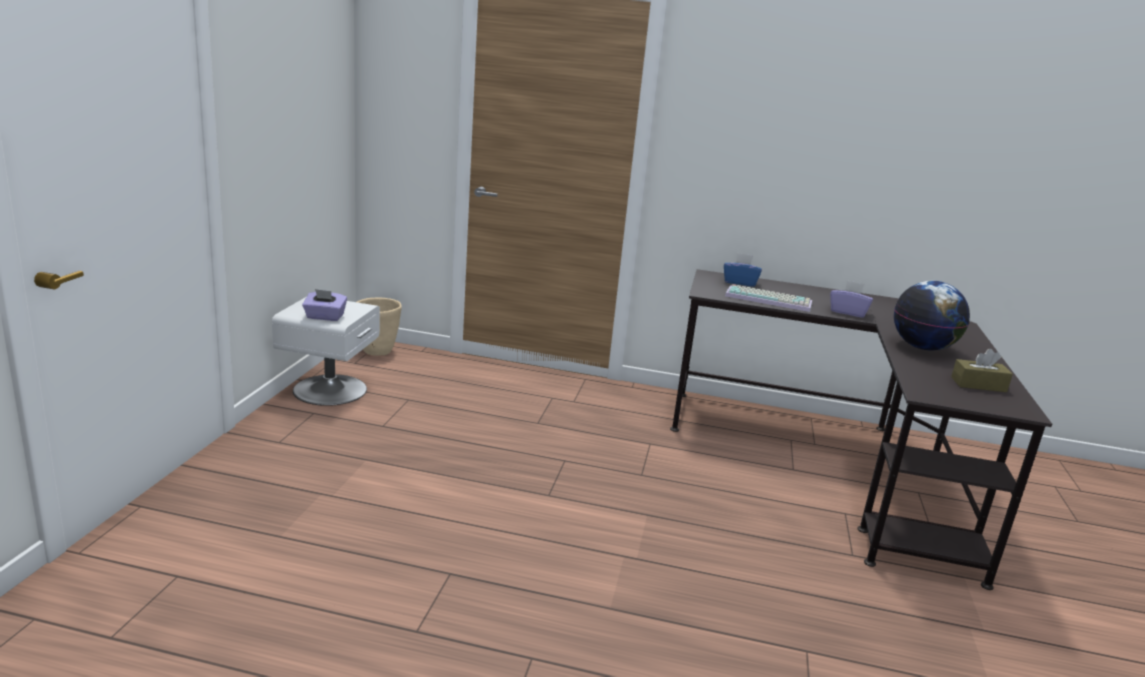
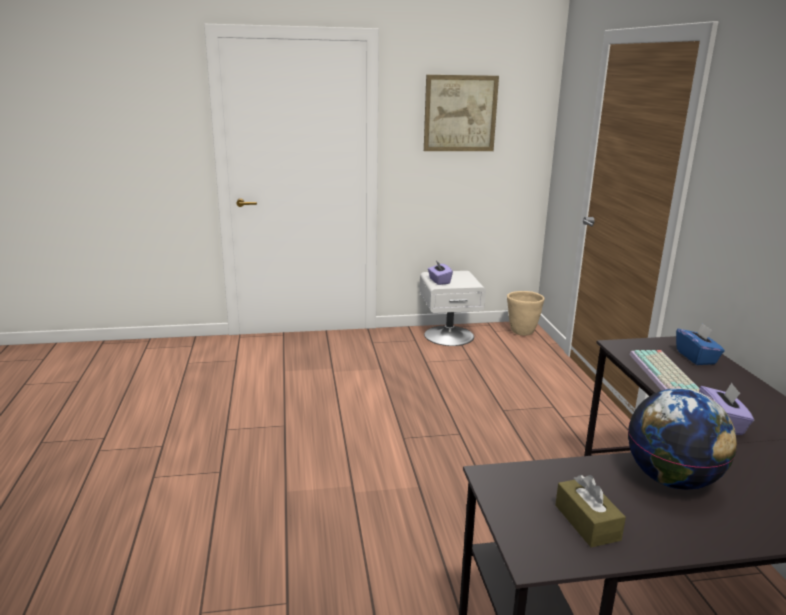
camera: 70 degrees right, 0 degrees up
(287, 69) = (460, 113): none -> picture

